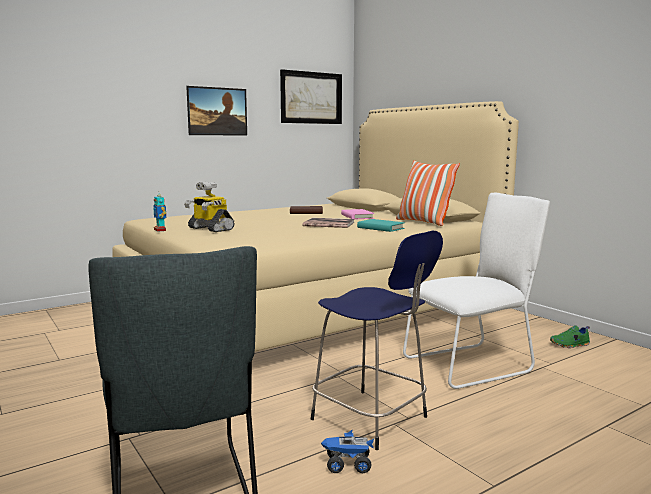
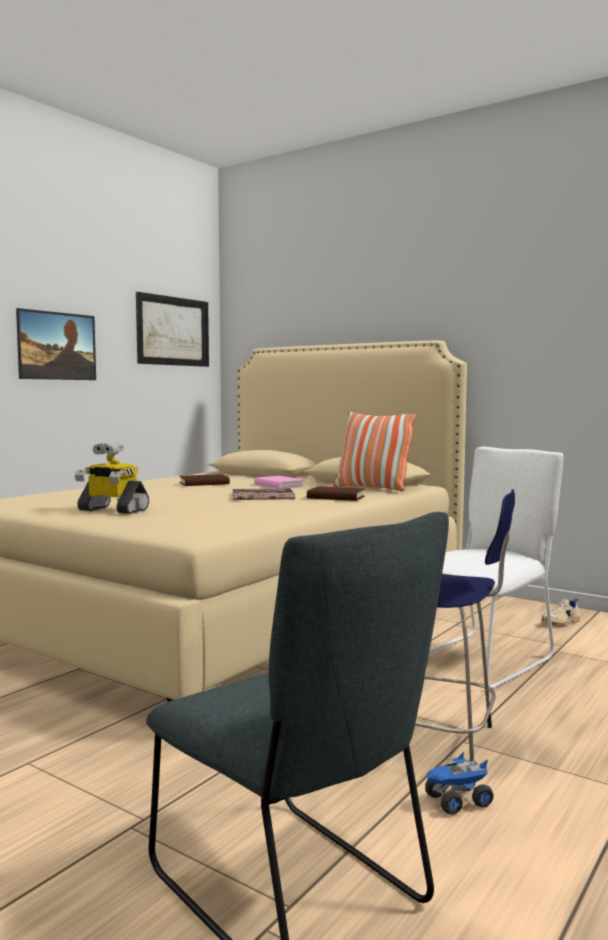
camera: 20 degrees left, 5 degrees down
(160, 230) = (38, 516): toy robot -> none
(380, 228) = (336, 497): turquoise book -> brown book
(570, 345) = (561, 623): green shoe -> beige shoe

